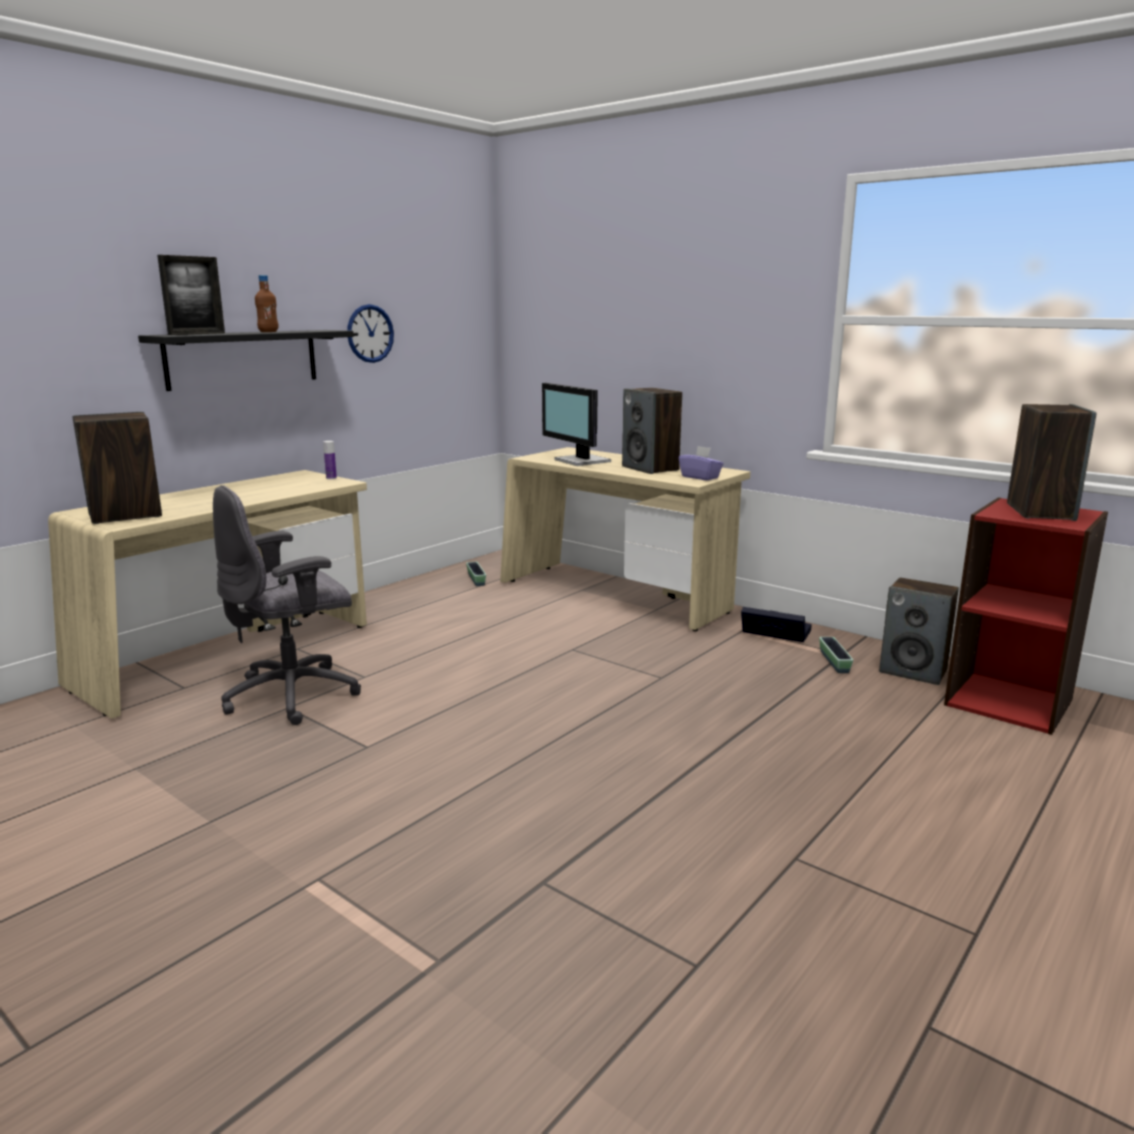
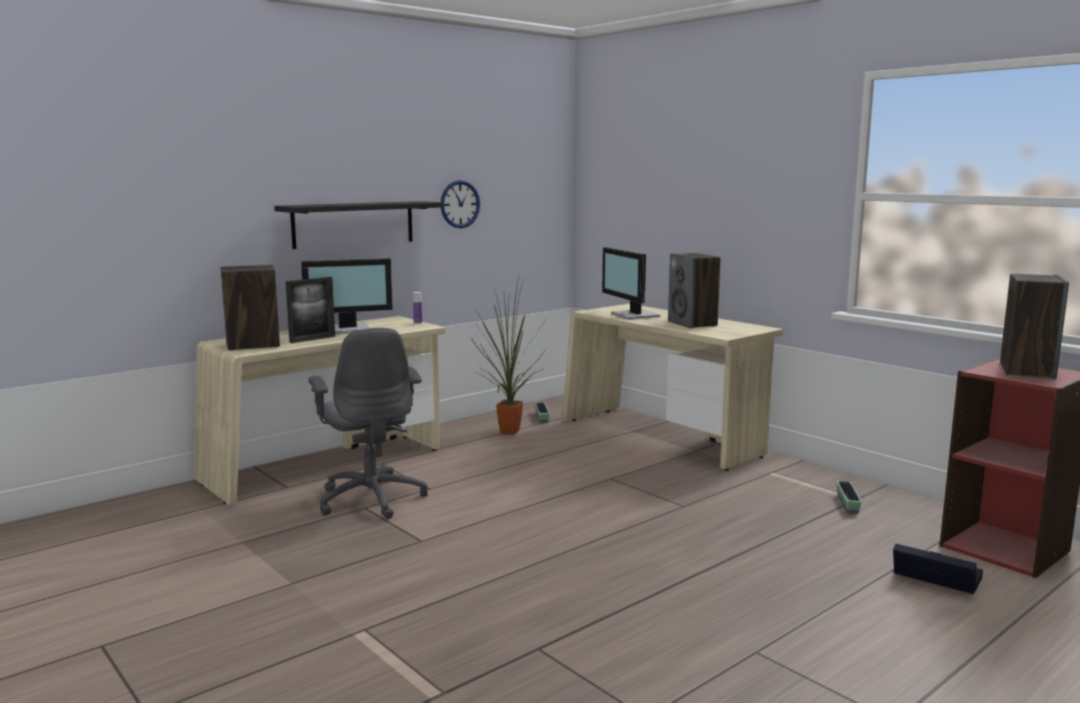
camera: 10 degrees right, 5 degrees down
(197, 334) = (318, 204): picture frame -> picture frame (312, 339)
(247, 490) = (349, 330): none -> monitor
(268, 332) = (374, 203): brown bottle -> none
(294, 695) = (371, 498): grey office chair -> grey office chair turned 90 degrees counterclockwise
(441, 601) = (507, 433): none -> potted plant
(700, 477) = (733, 332): purple tissue box -> none
(773, 633) = (798, 476): black storage box -> black storage box (933, 578)
(914, 671) = (921, 516): speaker -> none

